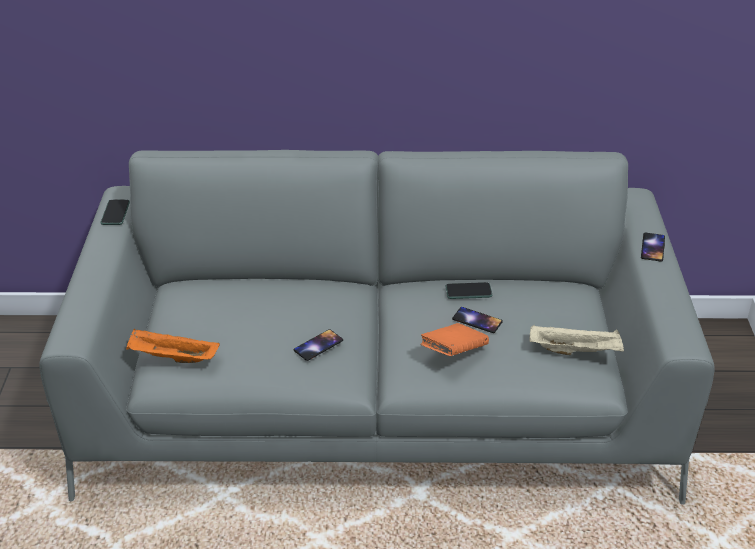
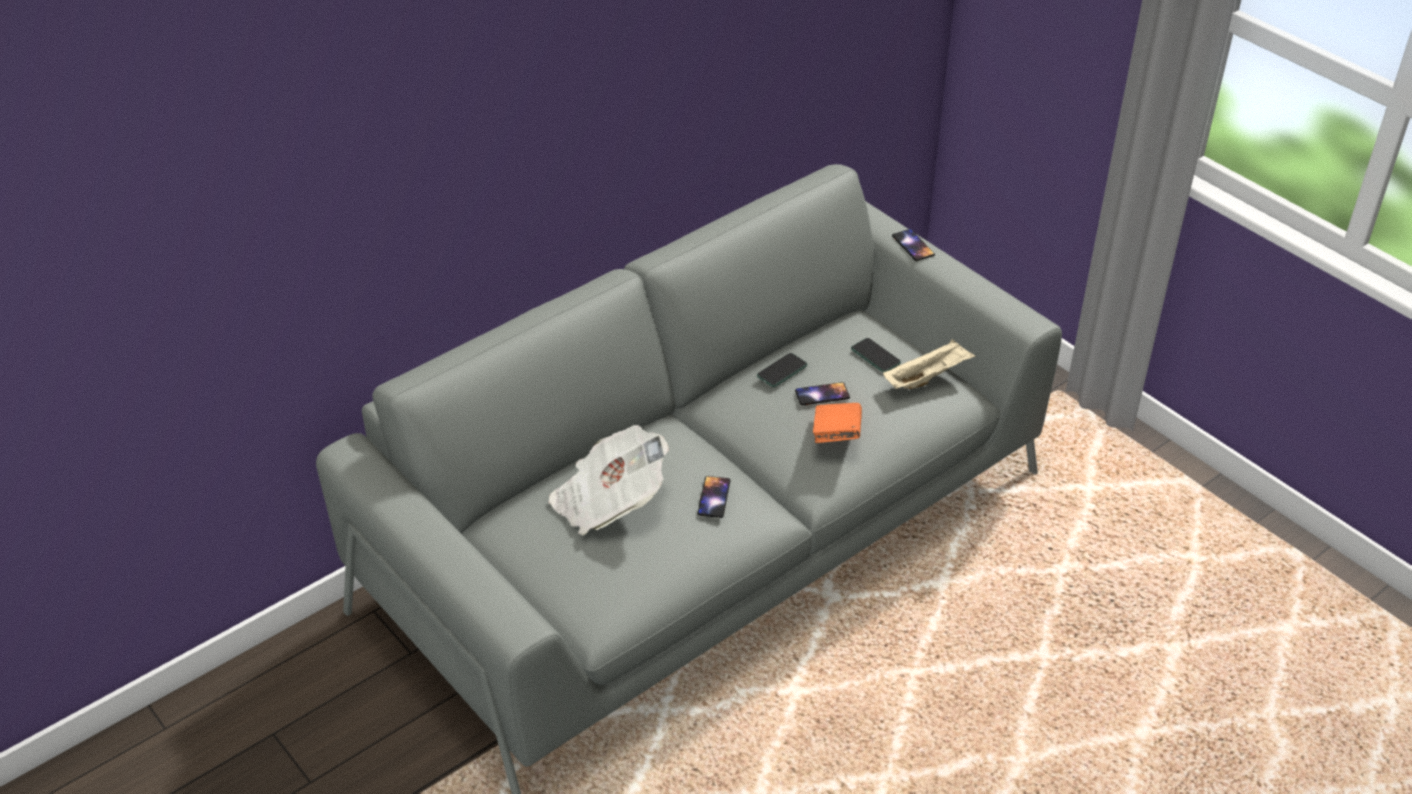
camera: 40 degrees left, 5 degrees up
(115, 213) = (375, 474): phone -> phone (875, 356)
(172, 358) = (594, 590): orange tray -> none
(249, 310) = (609, 502): none -> newspaper

